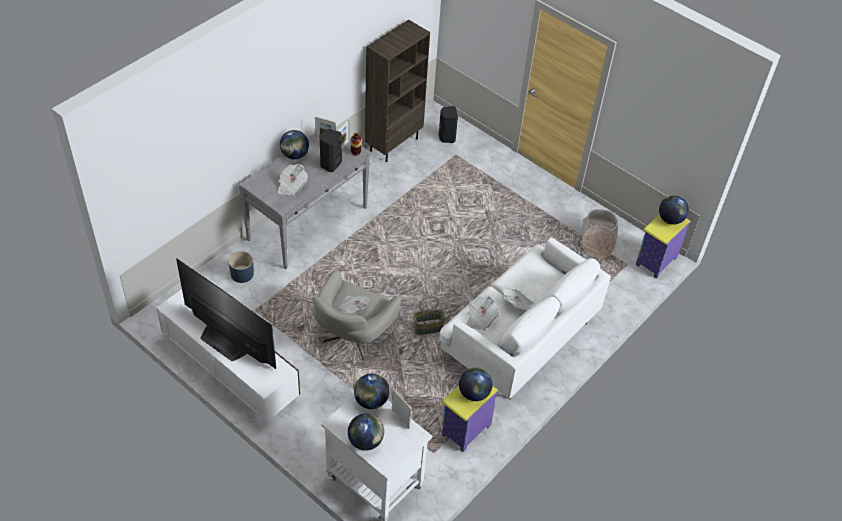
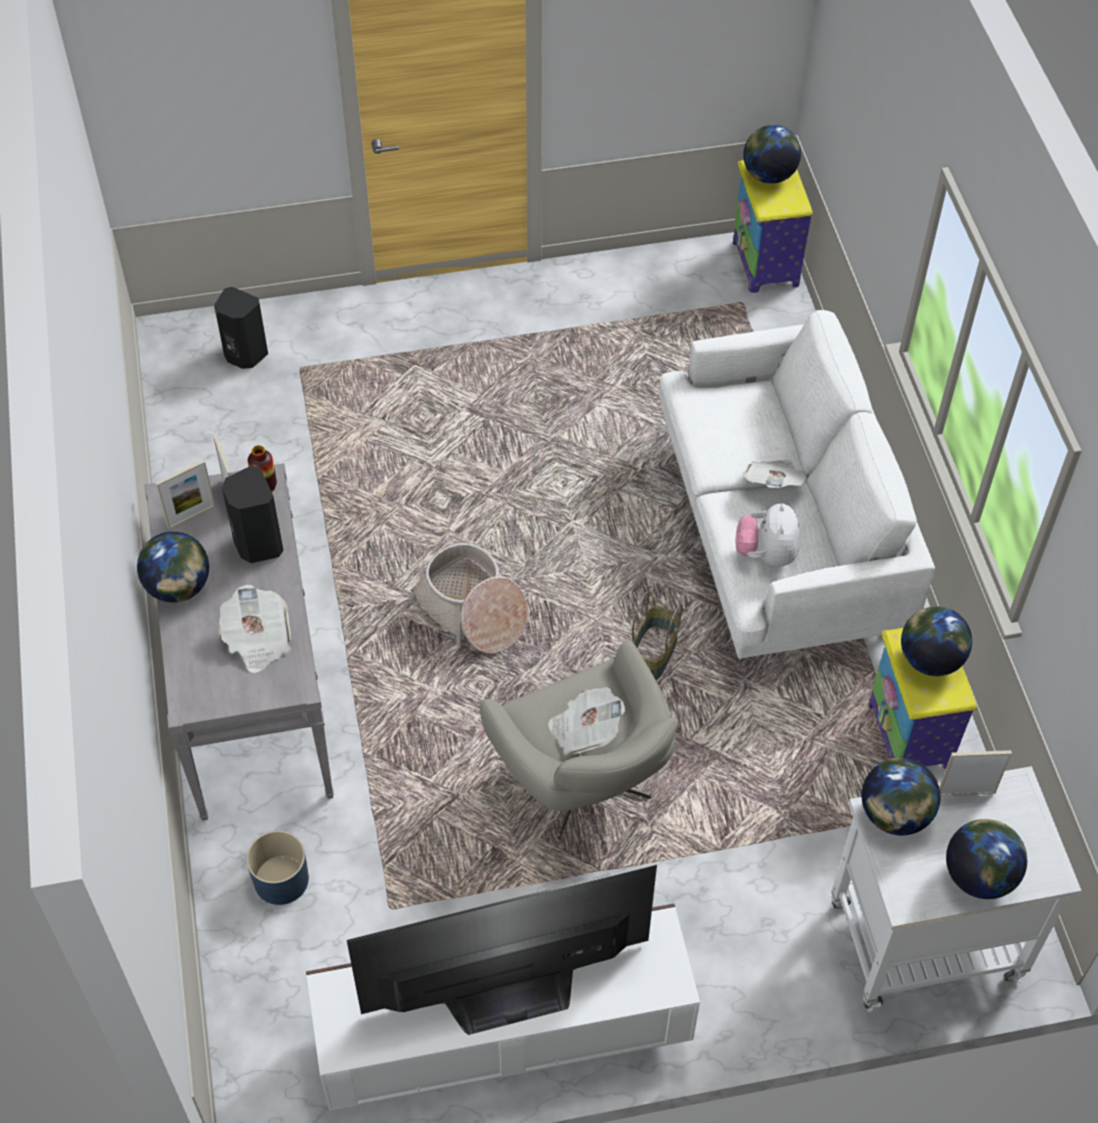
camera: 50 degrees left, 5 degrees up
(393, 144) = (184, 441): brown bookcase -> none
(480, 319) = (766, 554): newspaper -> plush toy
(597, 240) = (660, 305): basket -> basket (473, 611)

